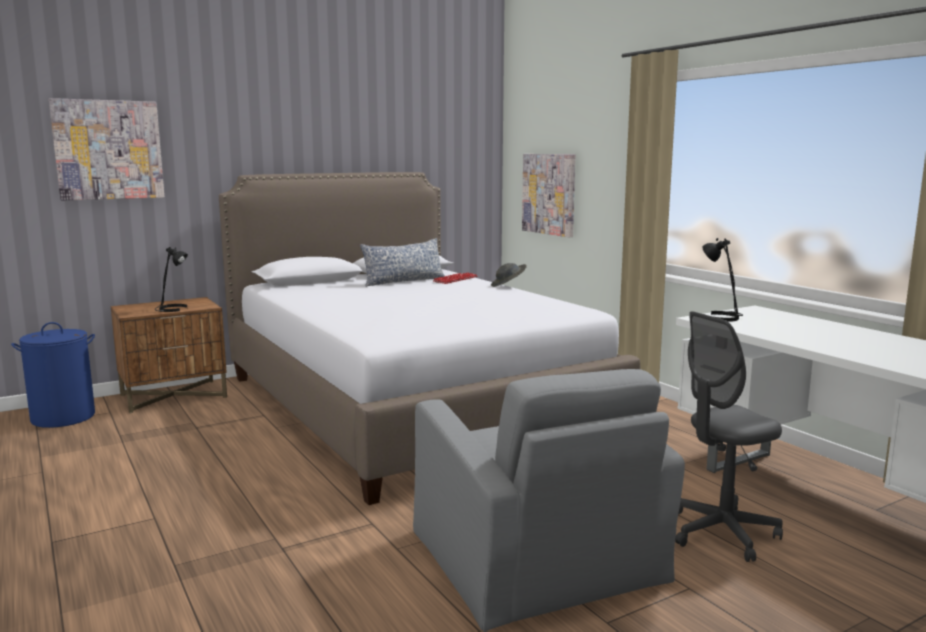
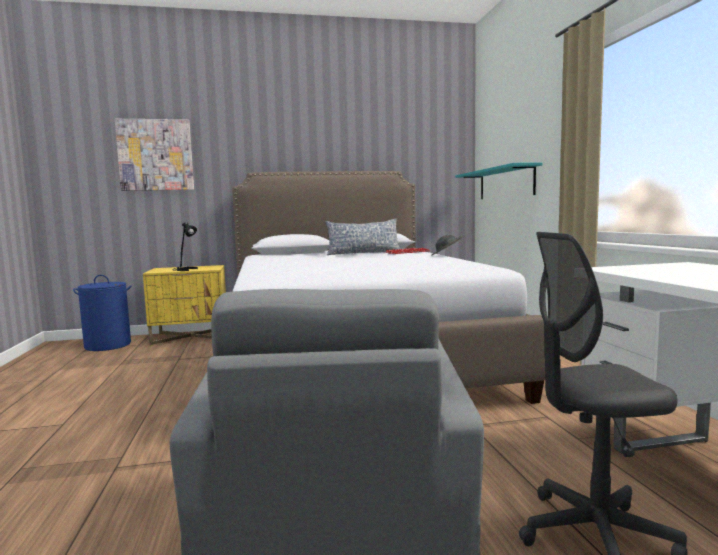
camera: 20 degrees right, 5 degrees down
(174, 396) = (191, 337): brown nightstand -> yellow nightstand
(549, 194) = (505, 183): picture -> turquoise shelf
(721, 317) = (632, 268): black table lamp -> none

